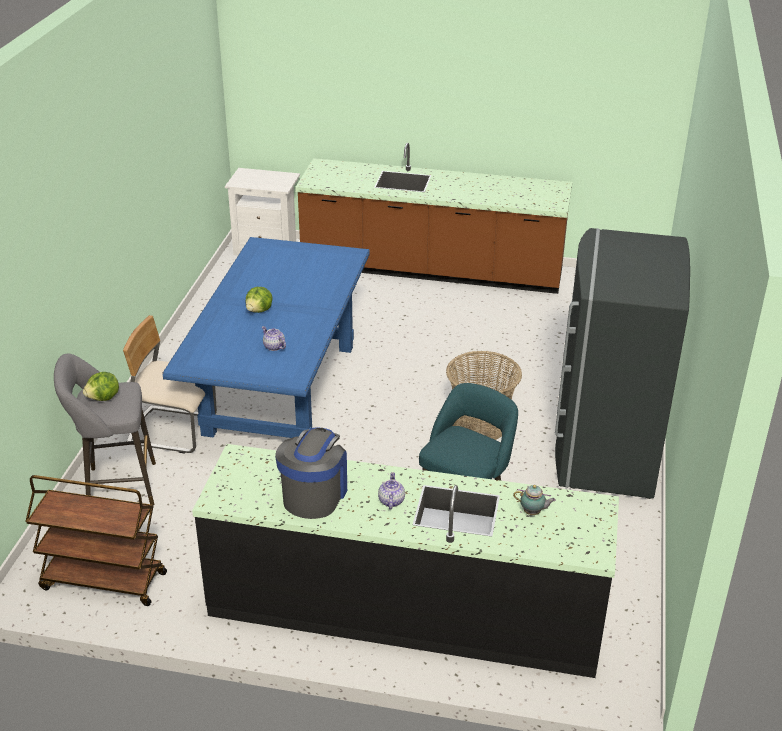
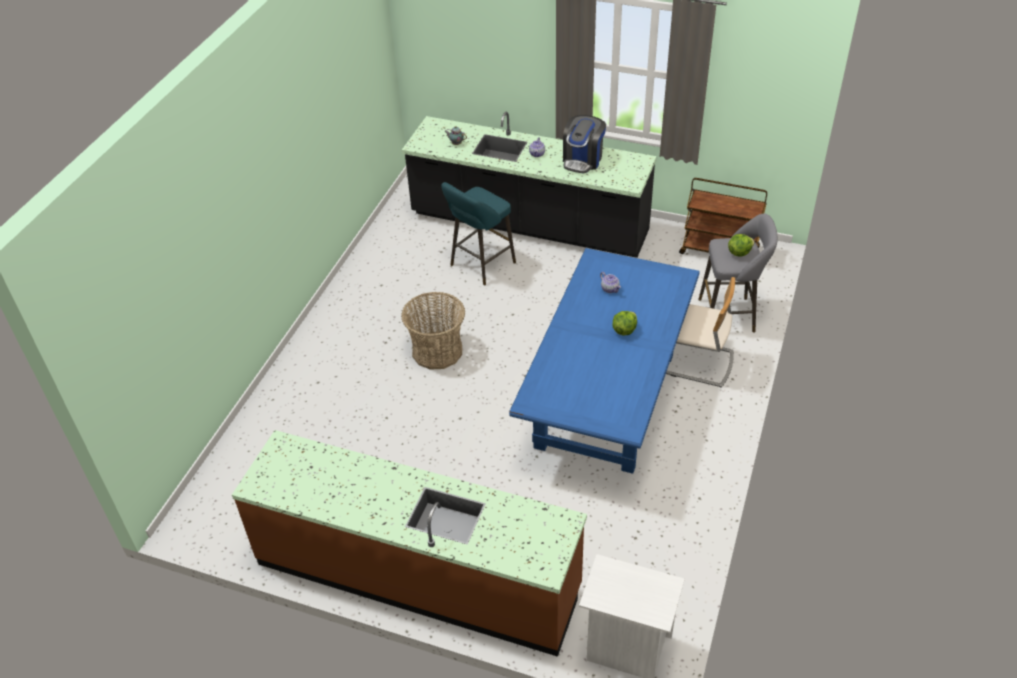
camera: 170 degrees left, 10 degrees up
(604, 452) = (351, 317): grey fridge -> none

